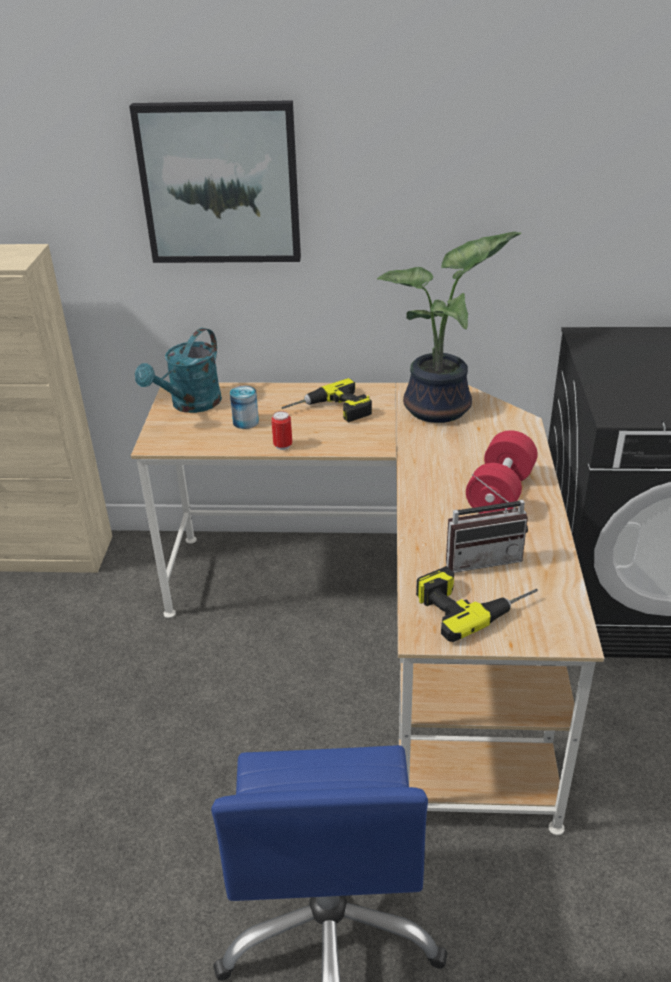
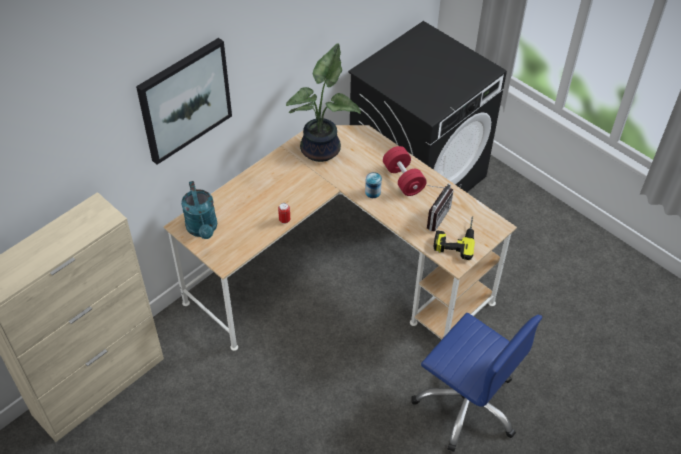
camera: 50 degrees left, 15 degrees up
(245, 422) = (246, 219): can -> can (372, 192)
(329, 411) = (276, 185): power drill -> none

